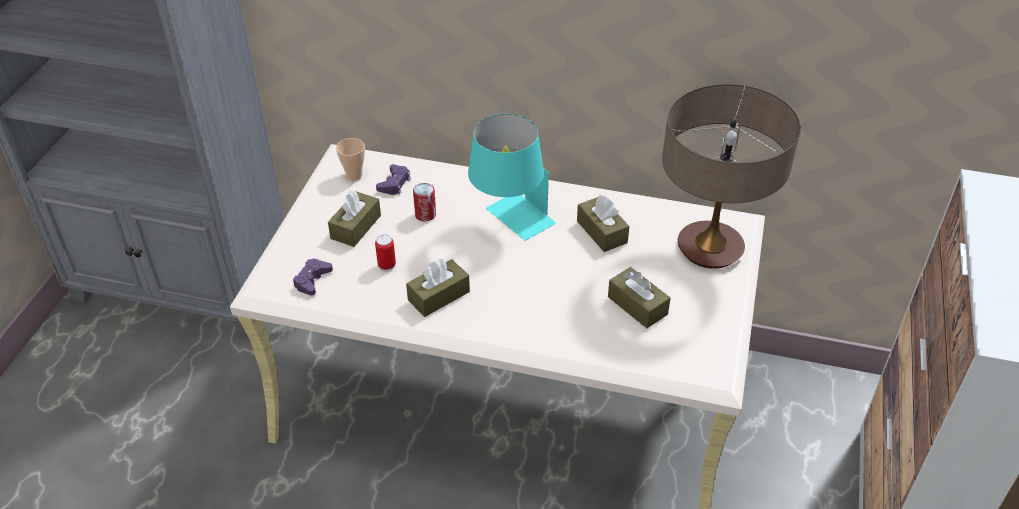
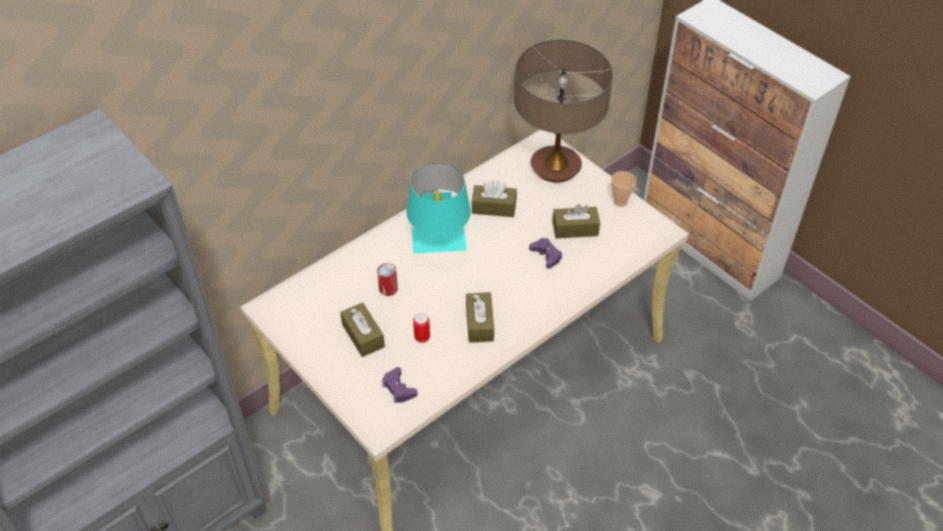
camera: 55 degrees left, 5 degrees up
(354, 175) = (301, 308): cup -> cup (620, 202)
(394, 183) = (335, 289): purple game controller -> purple game controller (546, 255)

